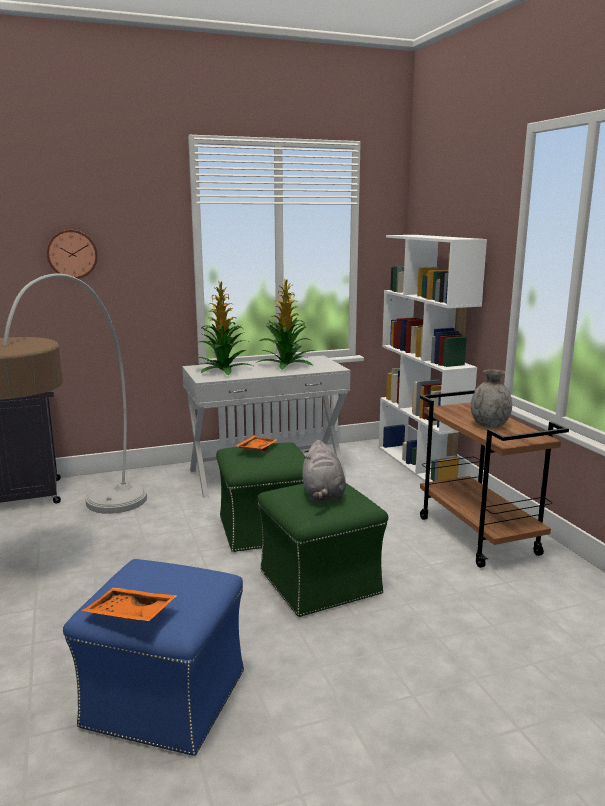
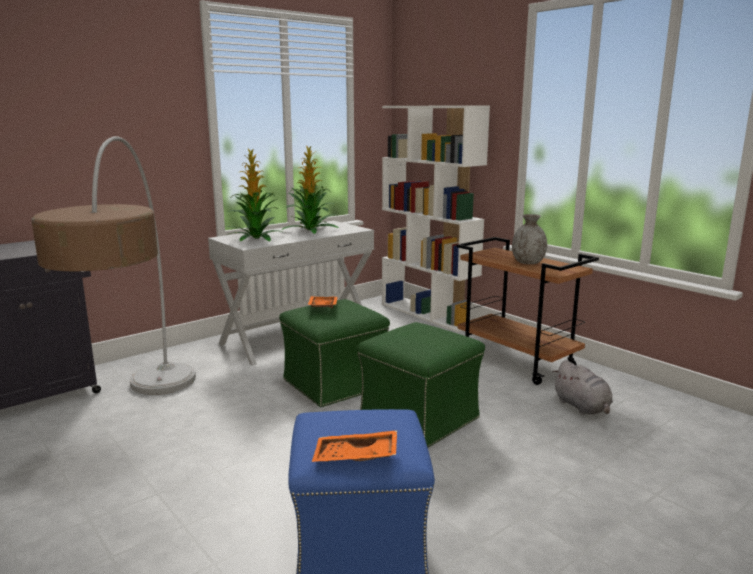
camera: 20 degrees left, 0 degrees up
(72, 254) = (85, 122): wall clock -> none
(323, 494) = (421, 335): grey plush toy -> grey plush toy (582, 407)

